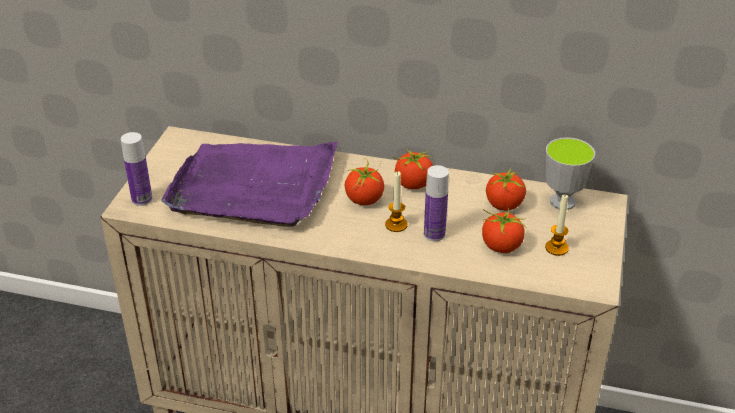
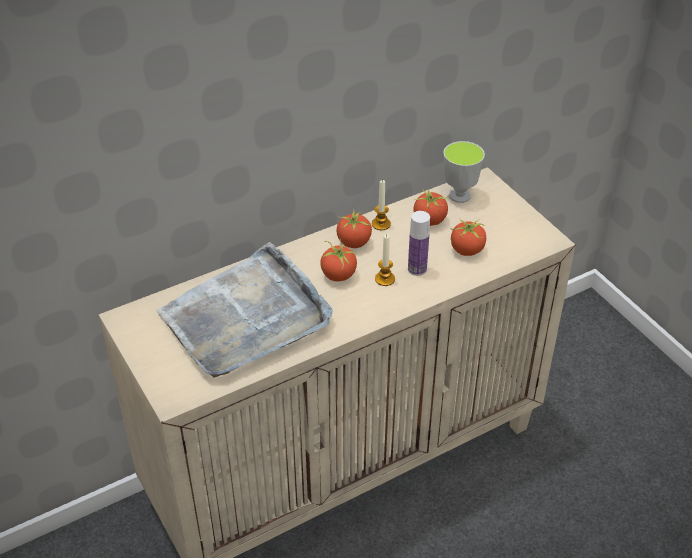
camera: 45 degrees left, 5 degrees up
(142, 199) = (174, 385): bottle -> none
(254, 186) = (246, 317): purple tray -> grey tray
(556, 248) = (498, 229): candle -> candle (381, 224)

